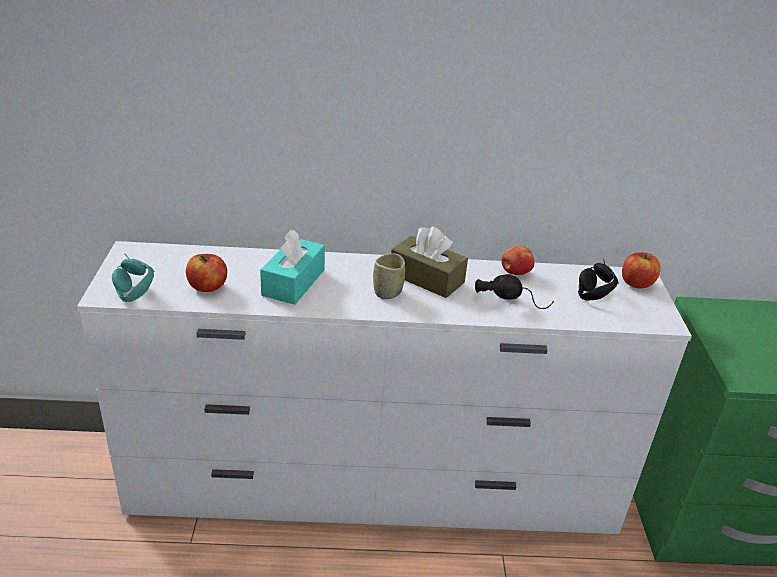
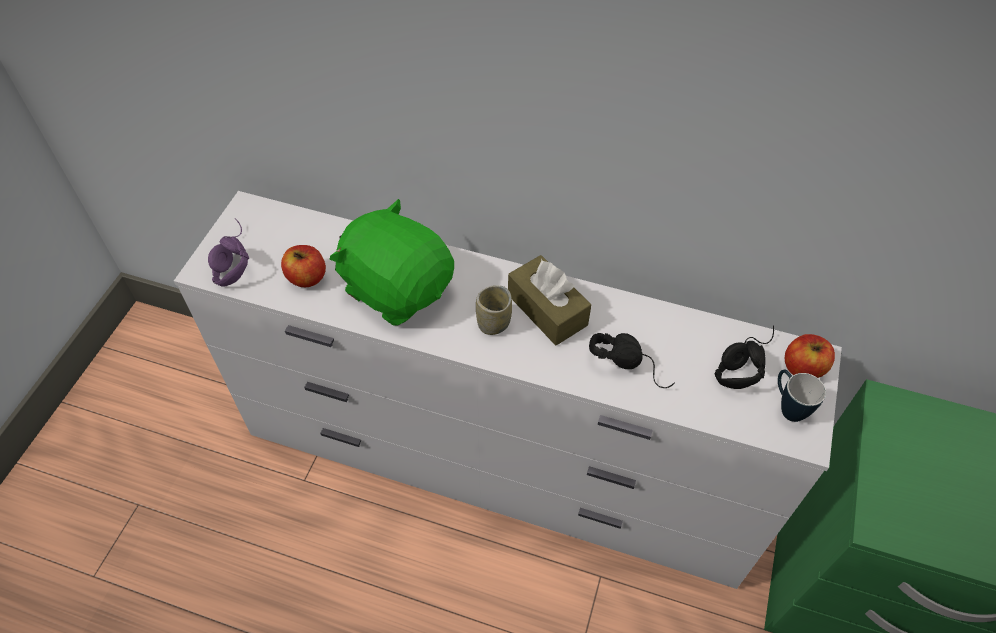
camera: 20 degrees right, 20 degrees up
(127, 284) = (229, 259): turquoise headphones -> purple headphones
(293, 282) = (397, 288): turquoise tissue box -> green plush toy
(515, 273) = (656, 320): apple -> none
(640, 306) = (787, 407): none -> mug

